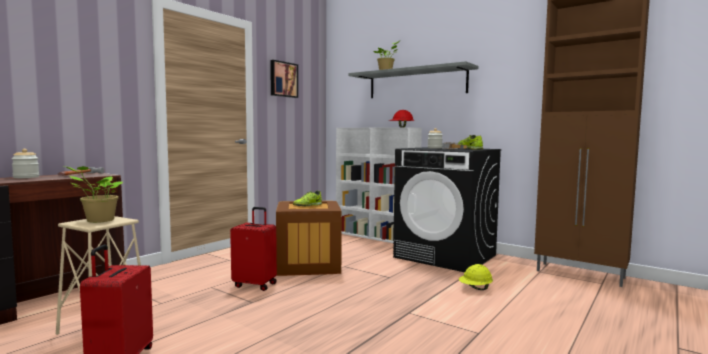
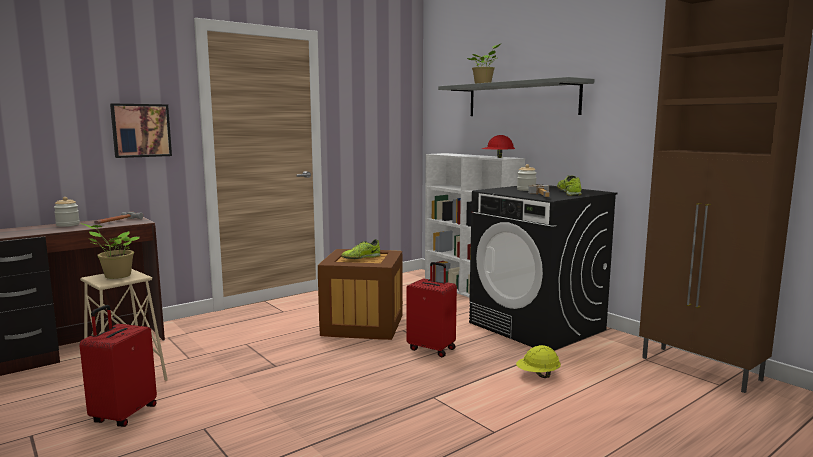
camera: 15 degrees right, 5 degrees up
(255, 285) = (291, 345): red suitcase -> red suitcase (432, 349)
(283, 79) = (361, 96): picture -> picture (141, 130)

